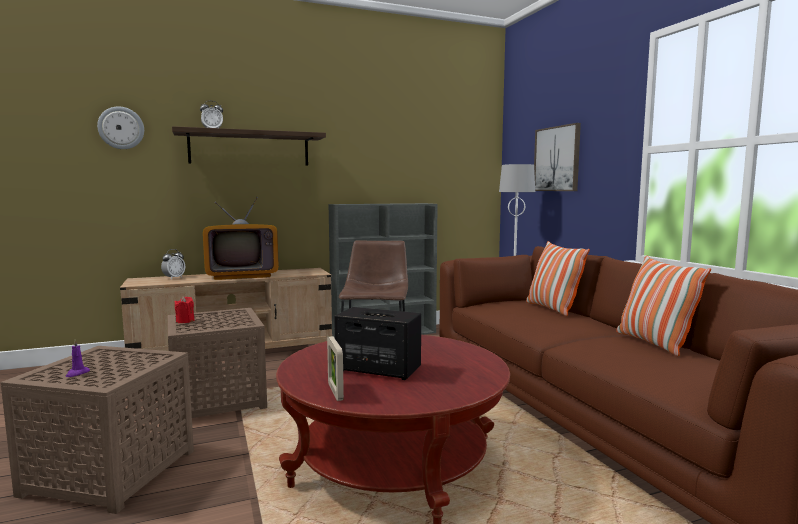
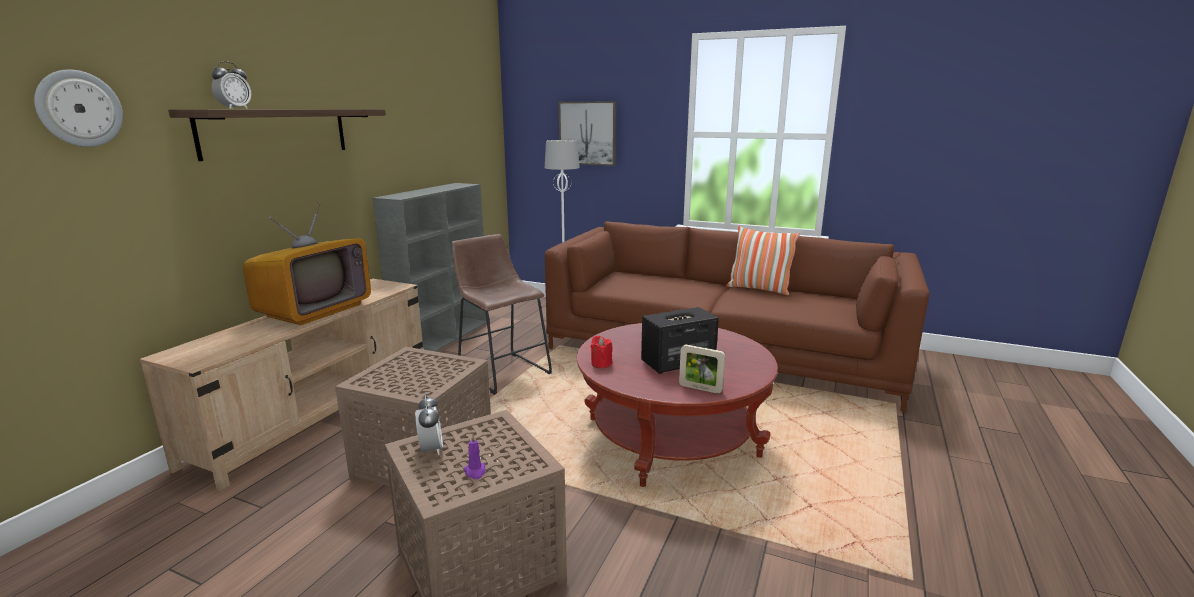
camera: 45 degrees left, 10 degrees up
(174, 278) = (226, 338): alarm clock -> alarm clock (431, 449)
(185, 321) = (387, 384): red candle -> red candle (601, 364)
(552, 309) = (651, 276): pillow -> none

